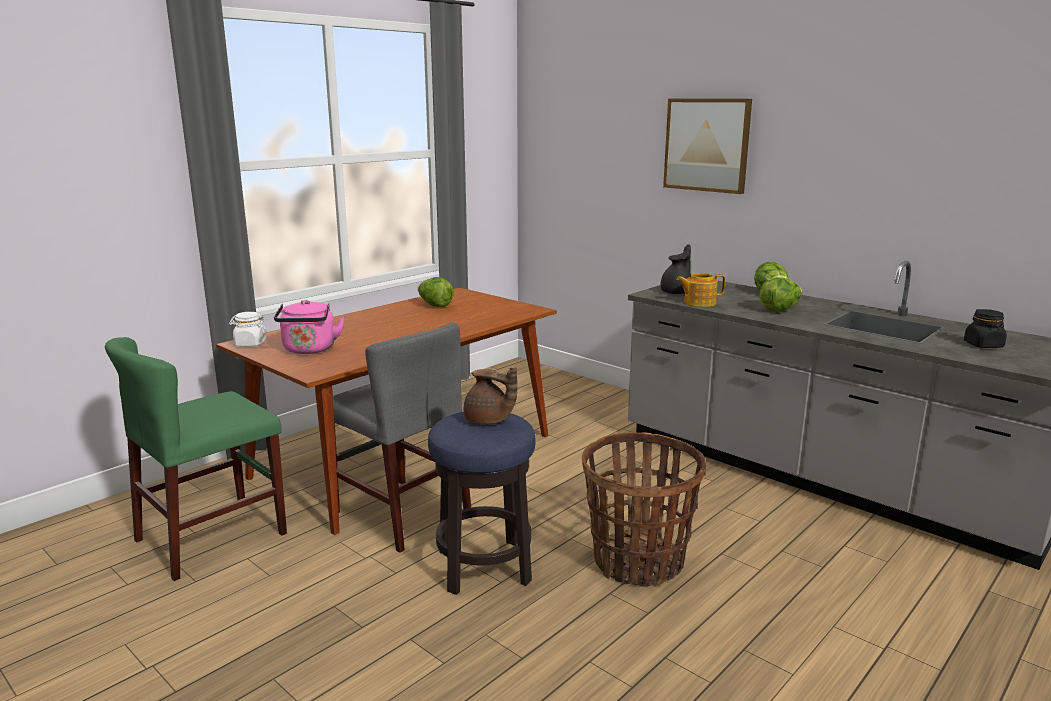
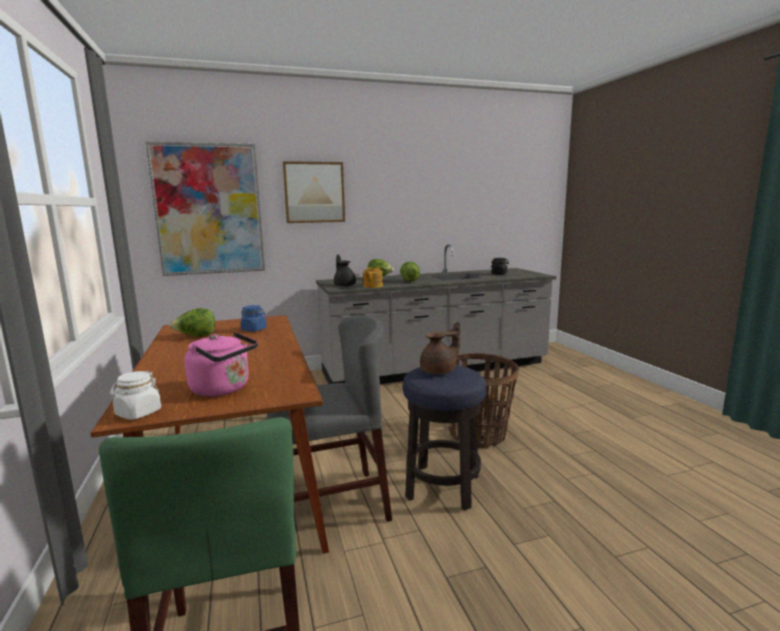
camera: 60 degrees left, 5 degrees down
(481, 315) = (254, 330): none -> blue jar
(586, 160) = (209, 210): none -> picture

